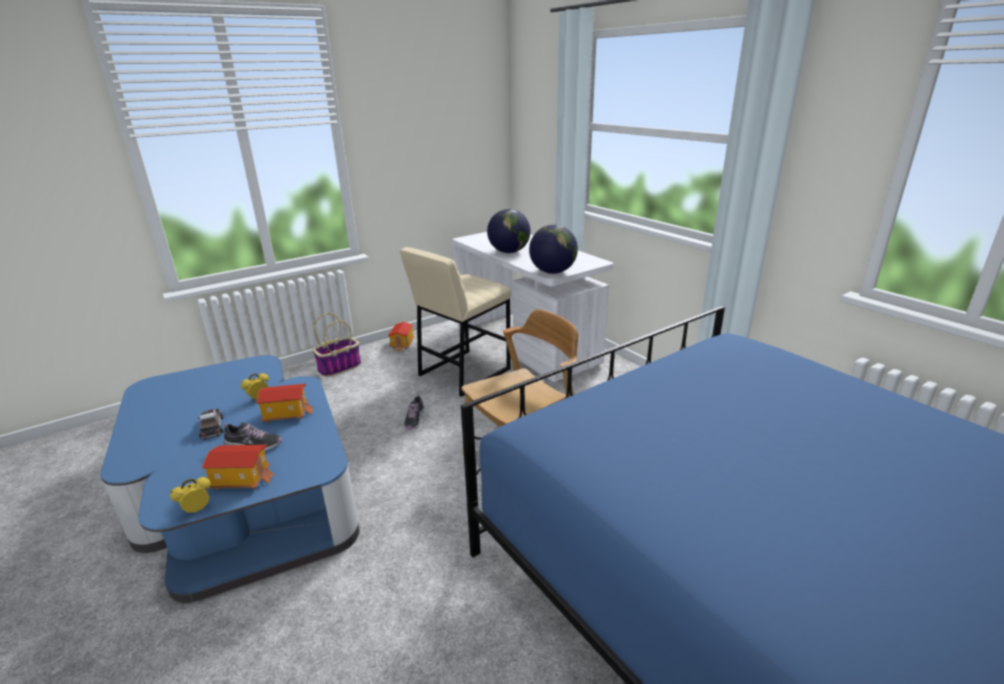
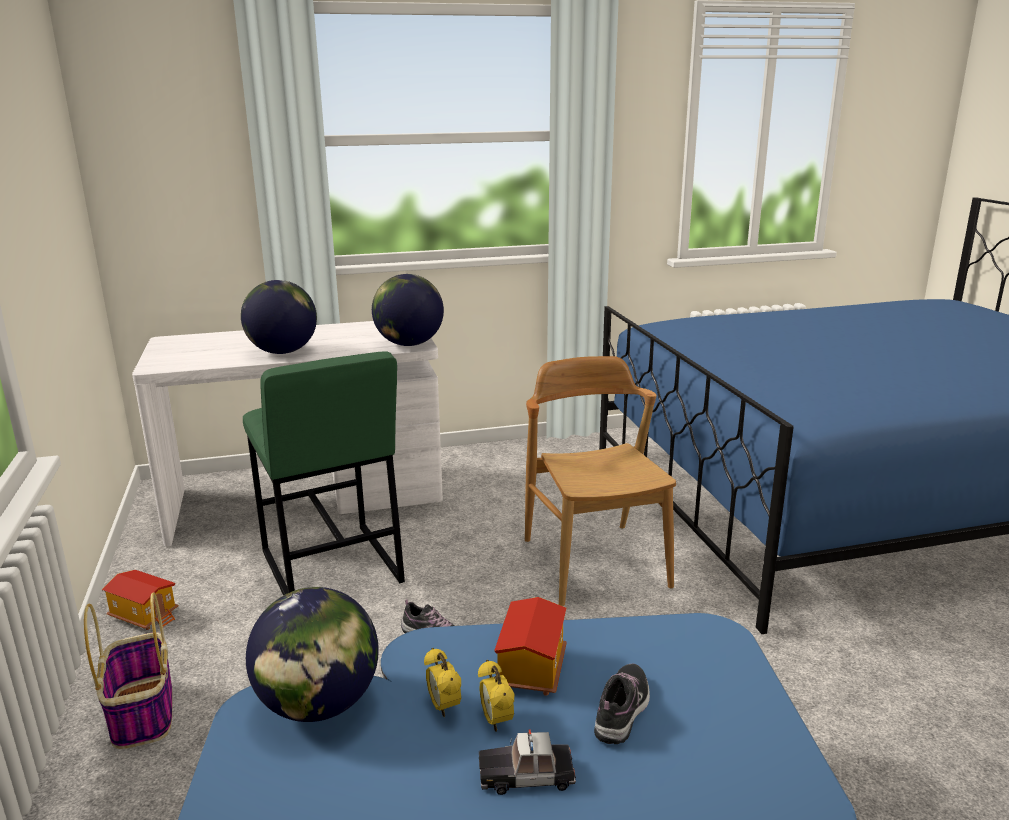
camera: 70 degrees left, 5 degrees down
(197, 510) = (806, 772): alarm clock -> alarm clock (496, 721)
(242, 479) = (727, 721): toy house -> none
(262, 372) = (318, 705): none -> globe
(462, 373) = (332, 568): beige stool -> green stool

